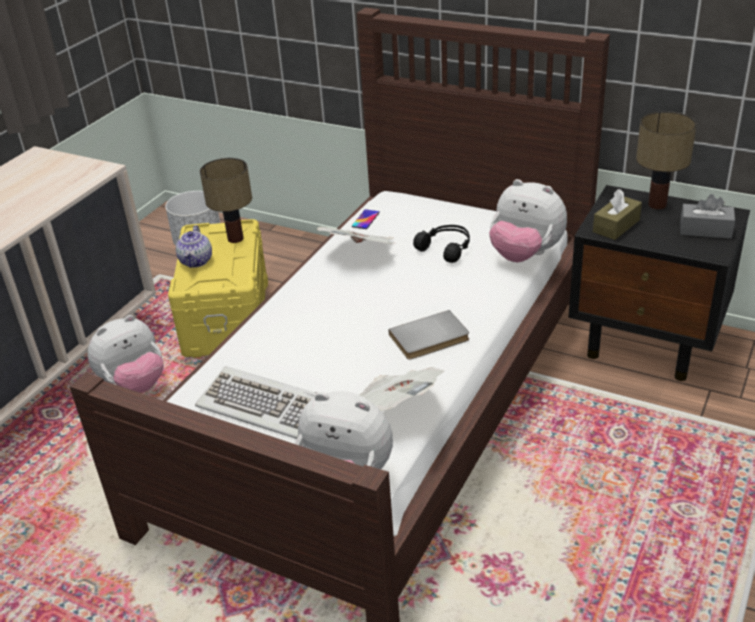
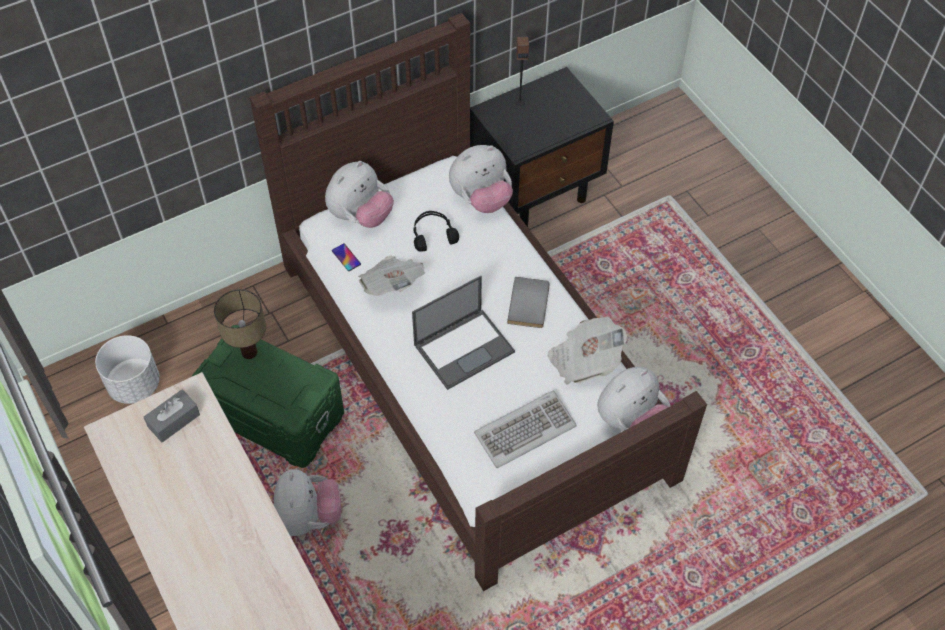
camera: 60 degrees left, 20 degrees up
(196, 261) = (259, 394): teapot -> none
(228, 316) = (274, 413): yellow storage box -> green storage box
(331, 323) = (464, 347): none -> laptop
(422, 208) = (360, 216): none -> plush toy
(616, 226) = (524, 138): brown tissue box -> none
(658, 205) = (520, 101): table lamp -> speaker
(705, 230) = (569, 102): grey tissue box -> grey tissue box (174, 420)

